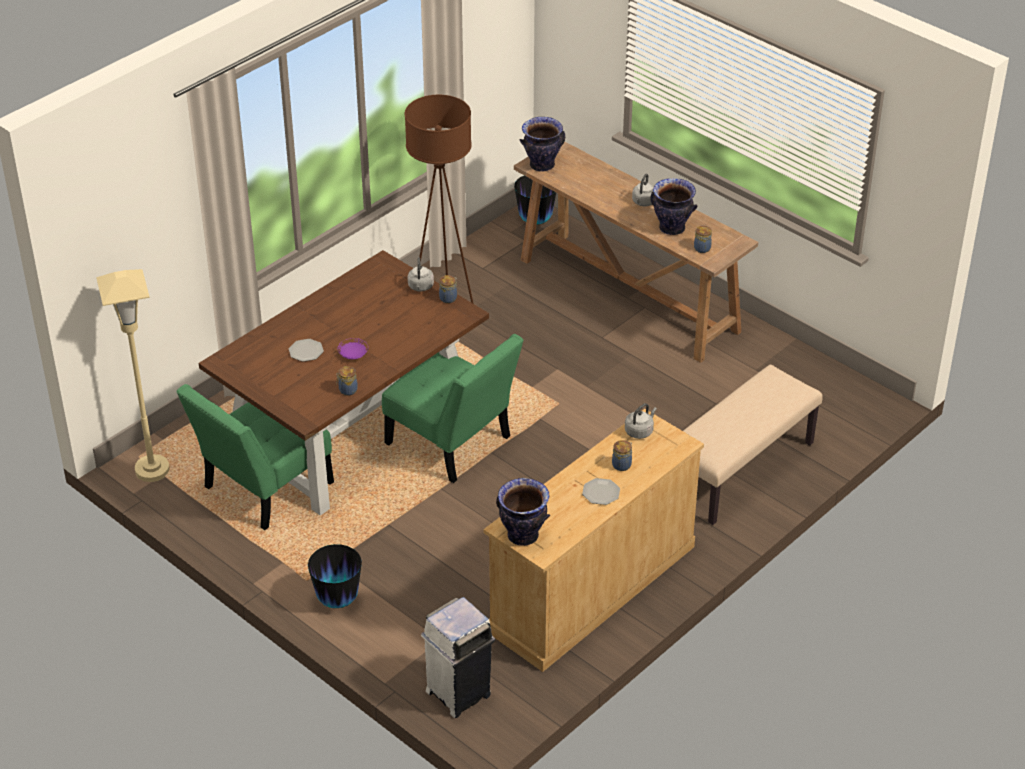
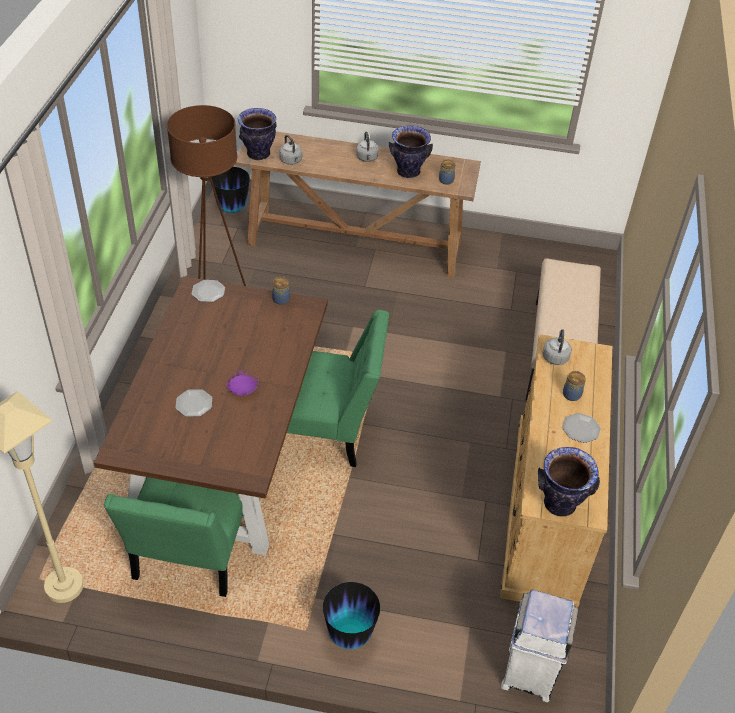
camera: 35 degrees left, 5 degrees up
(347, 390) = (266, 427): jar -> none
(392, 270) = (208, 292): none -> plate
(420, 287) = (247, 298): grey kettle -> grey kettle (291, 161)

